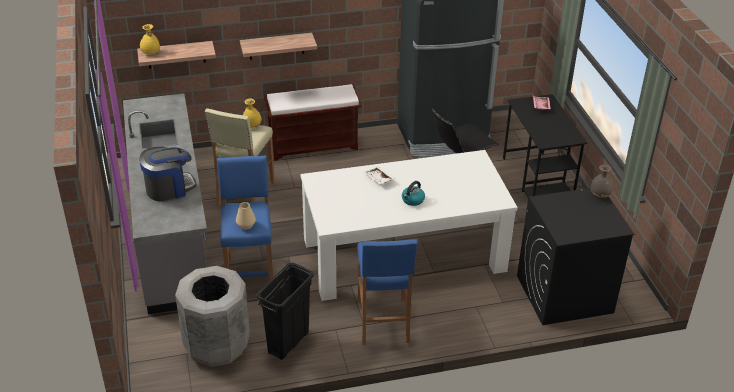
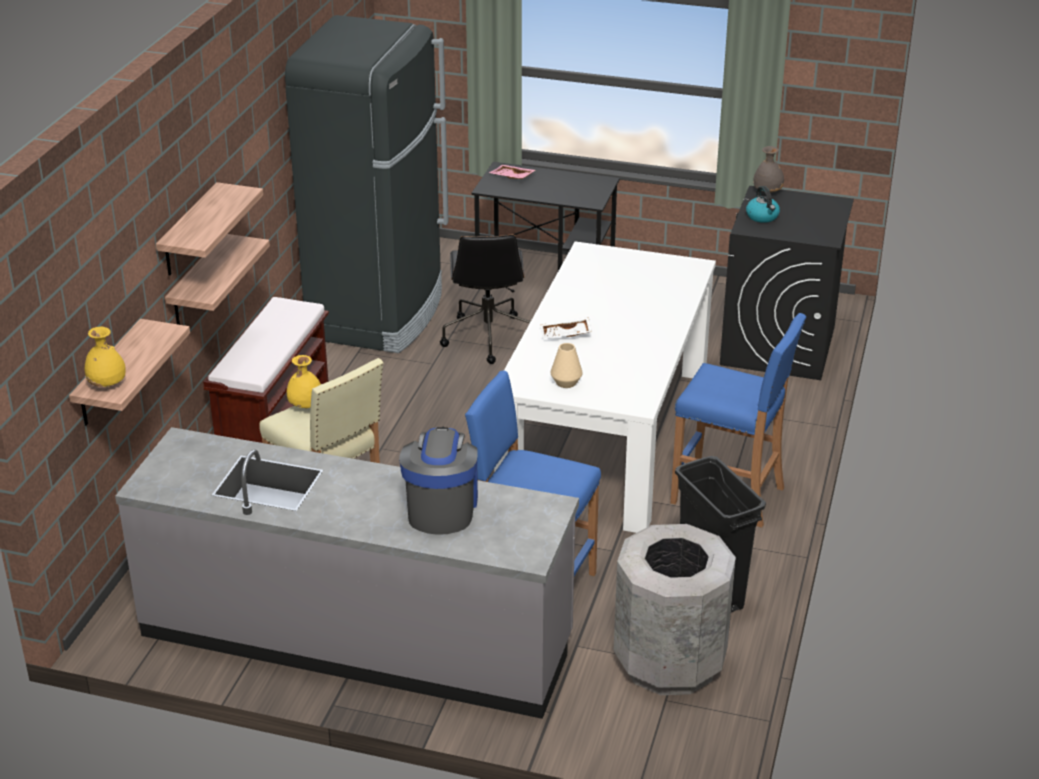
camera: 60 degrees left, 5 degrees down
(246, 225) = (562, 480): beige vase -> beige vase (566, 382)
(273, 17) = (189, 231): none -> shelf
(412, 200) = (638, 324): kettle -> kettle (762, 217)

